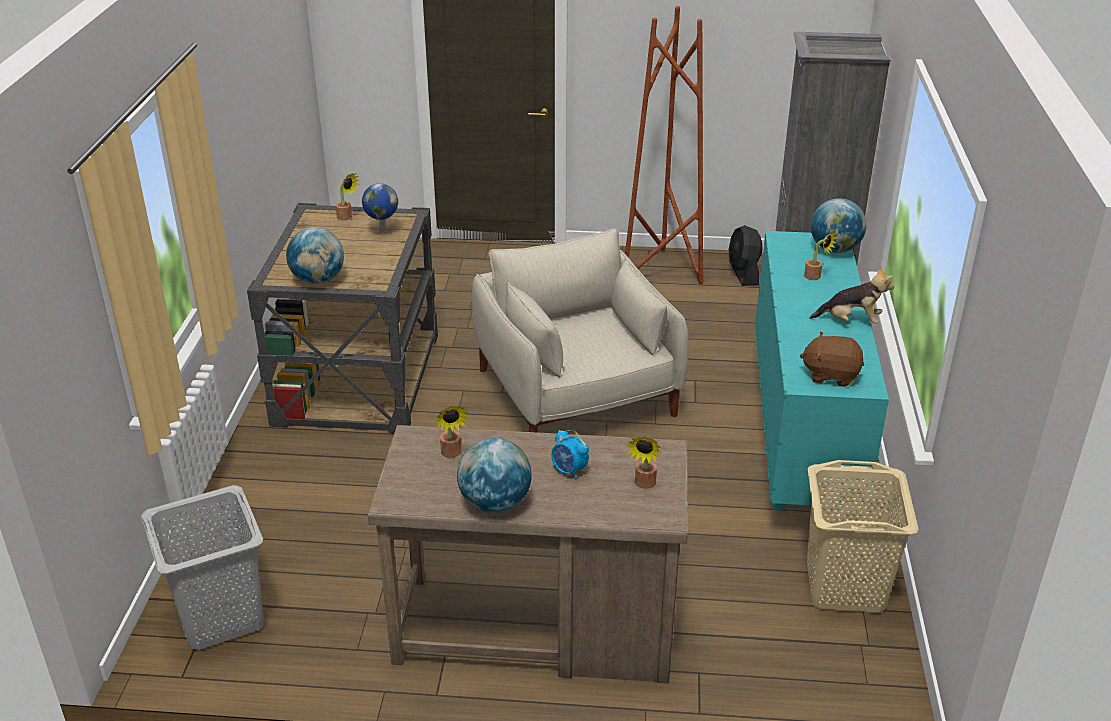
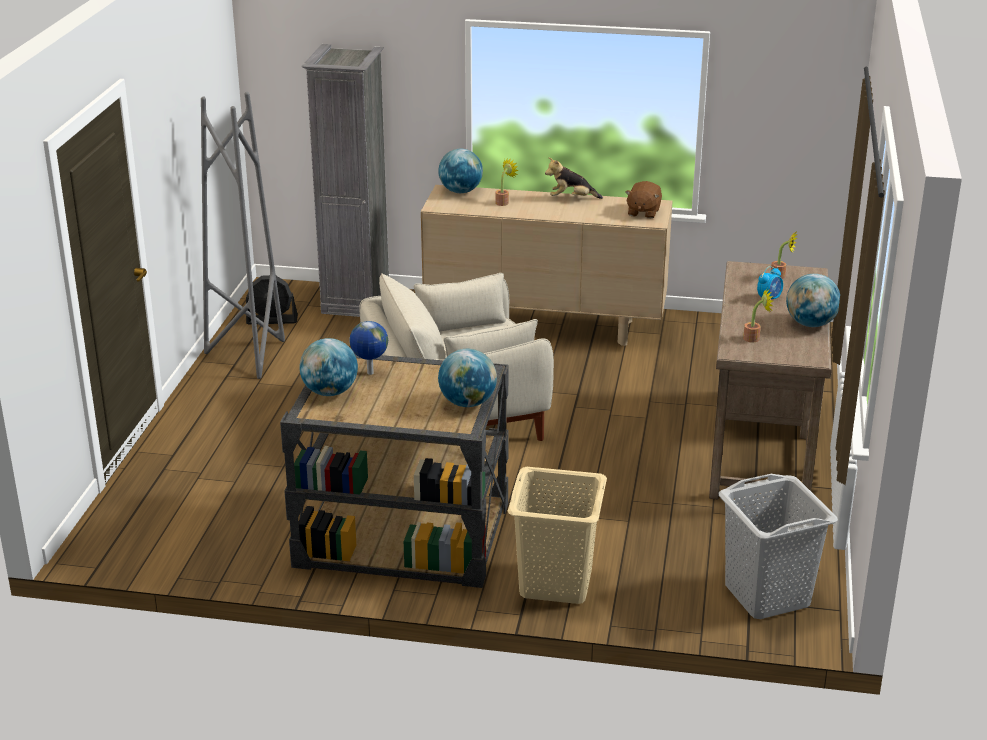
camera: 85 degrees left, 5 degrees down
(346, 217) = (330, 392): potted plant -> globe
(663, 271) = (249, 357): brown clothes rack -> grey clothes rack
(801, 443) = (545, 326): turquoise dresser -> beige dresser
(845, 586) = (707, 331): beige laundry basket -> beige laundry basket (555, 582)
(851, 321) = (571, 199): plush toy -> plush toy turned 105 degrees counterclockwise

